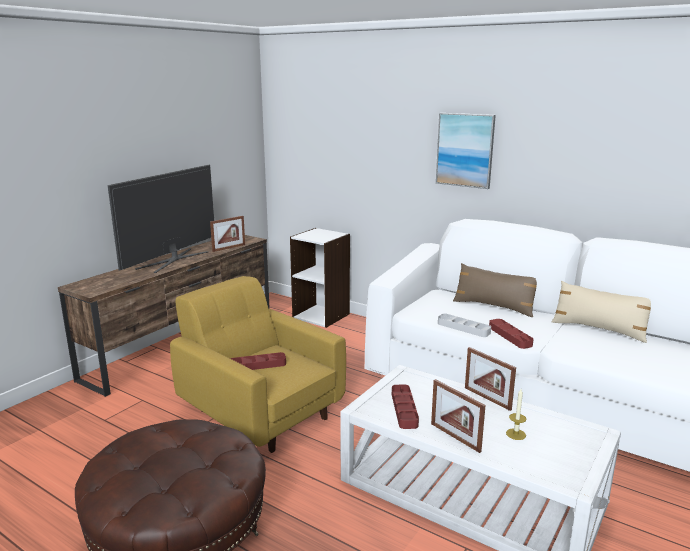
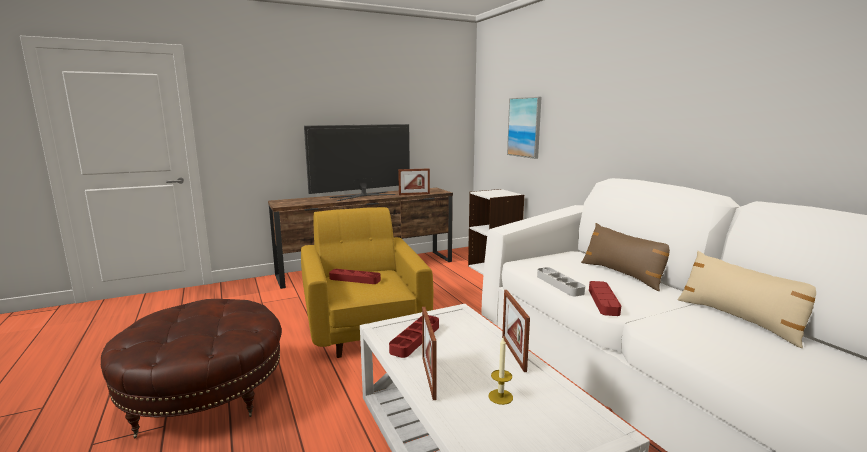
camera: 30 degrees right, 5 degrees down
(465, 150) = (622, 105): picture -> picture (524, 127)

